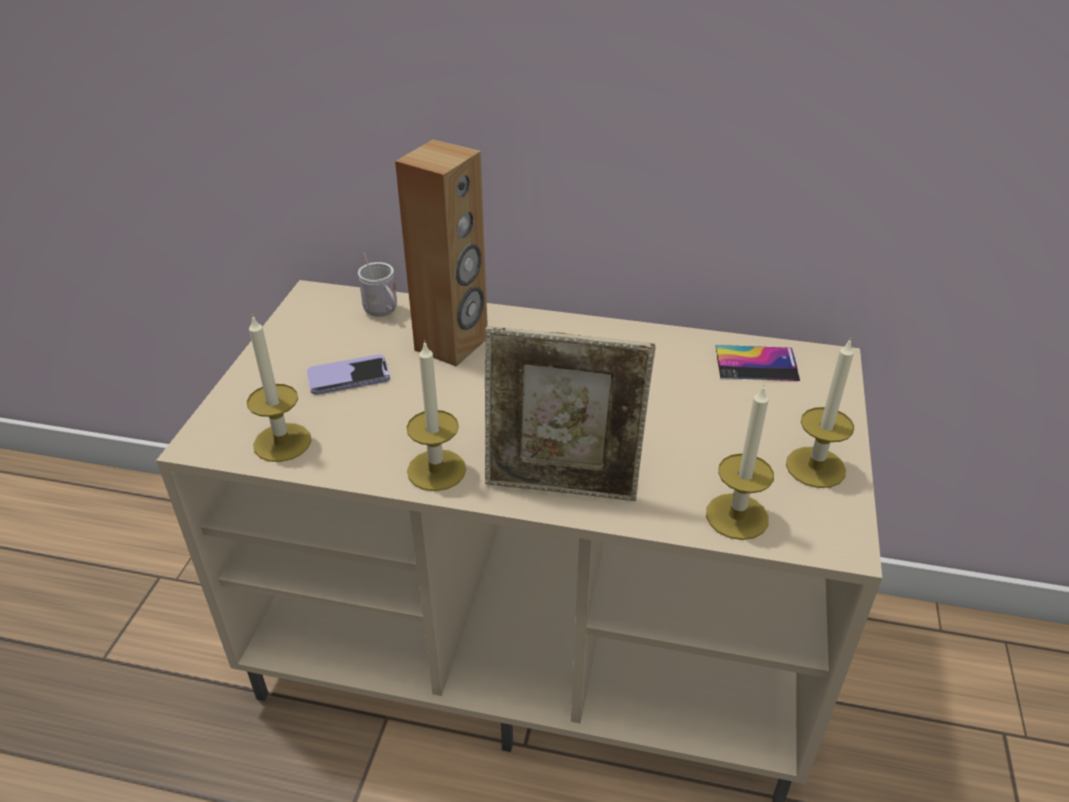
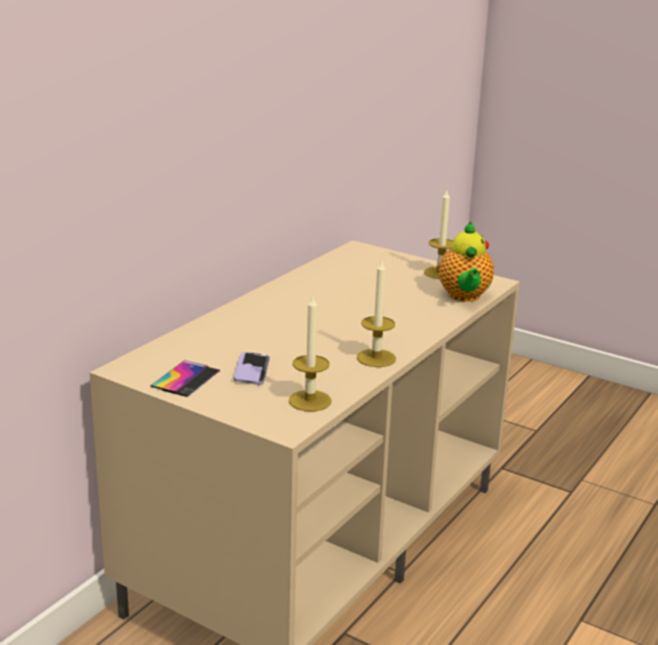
camera: 70 degrees left, 15 degrees down
(383, 312) = (178, 348): white mug -> none
(452, 344) = (245, 333): brown speaker -> none
(562, 486) = (415, 329): picture frame -> none
(737, 516) = (464, 297): candle -> teapot
(756, 363) = (345, 263): phone -> phone (185, 379)

